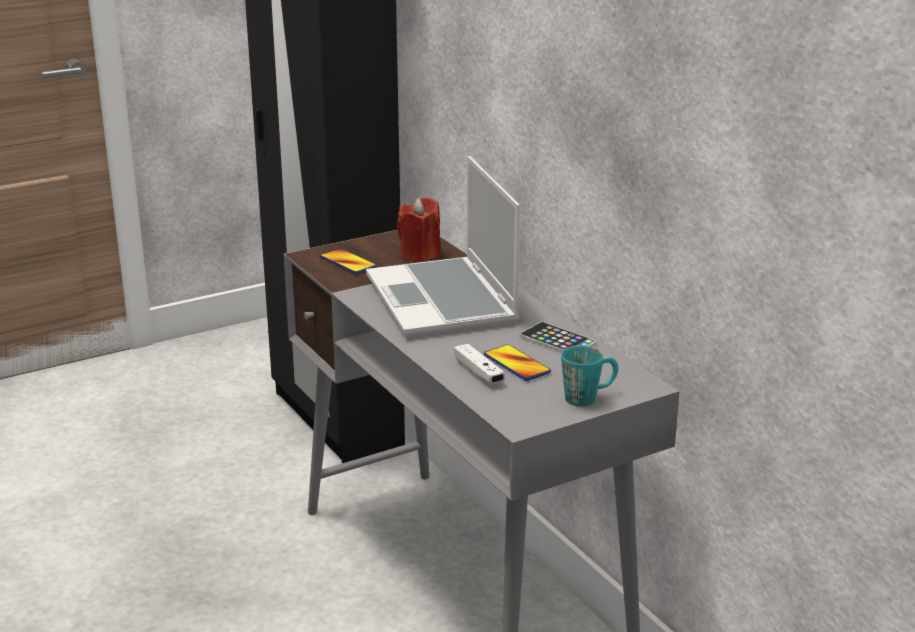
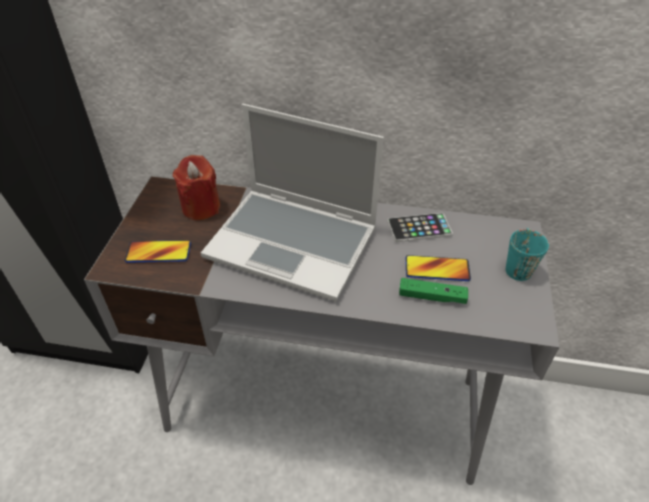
camera: 50 degrees left, 20 degrees up
(478, 372) = (432, 297): white game controller -> green game controller

